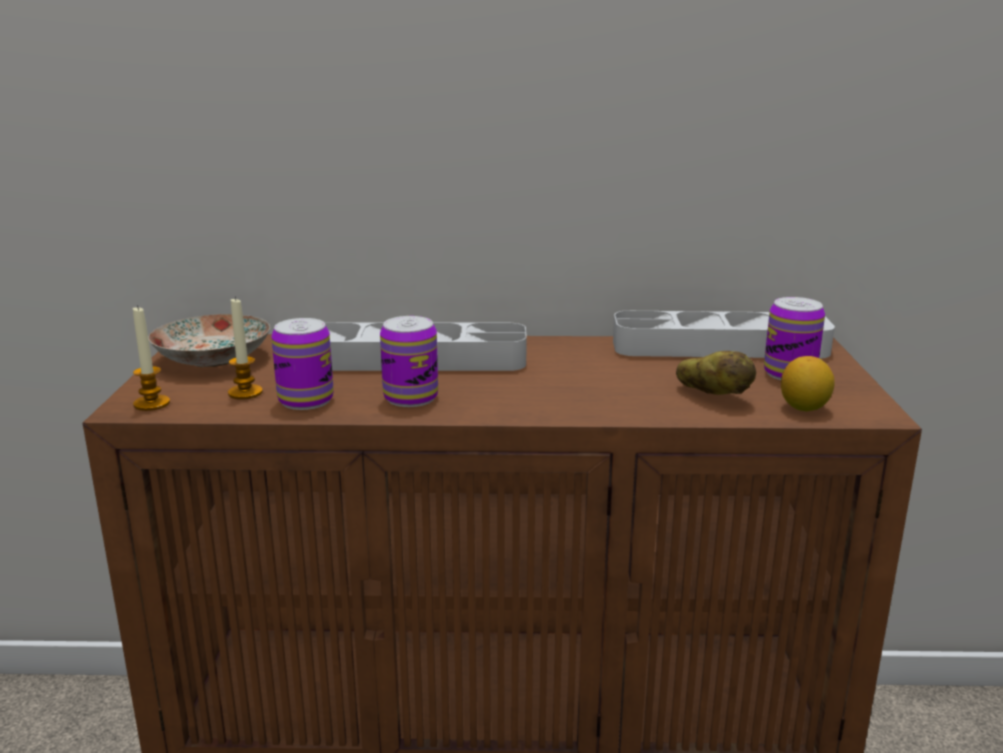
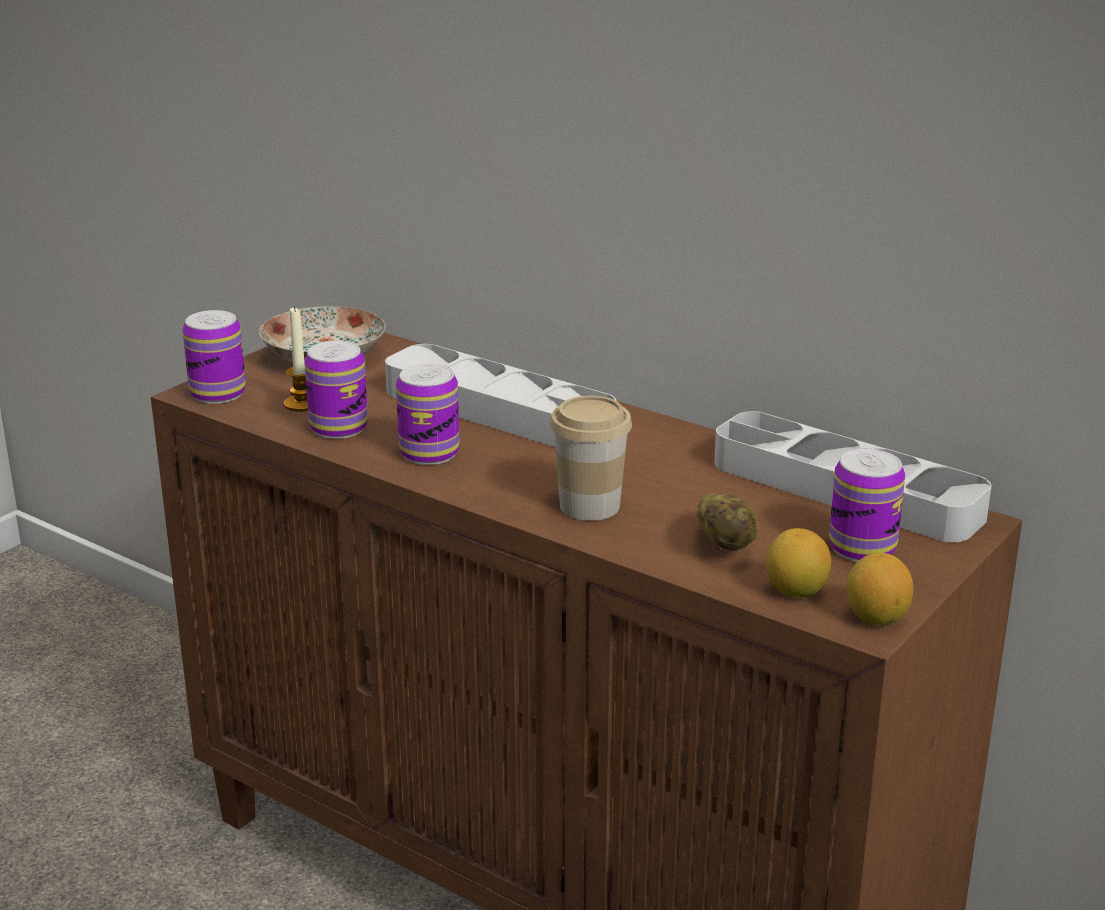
camera: 35 degrees right, 5 degrees up
(151, 404) = (218, 393): candle -> can
(587, 398) = (589, 506): none -> cup
(872, 408) = (876, 618): none -> lemon

